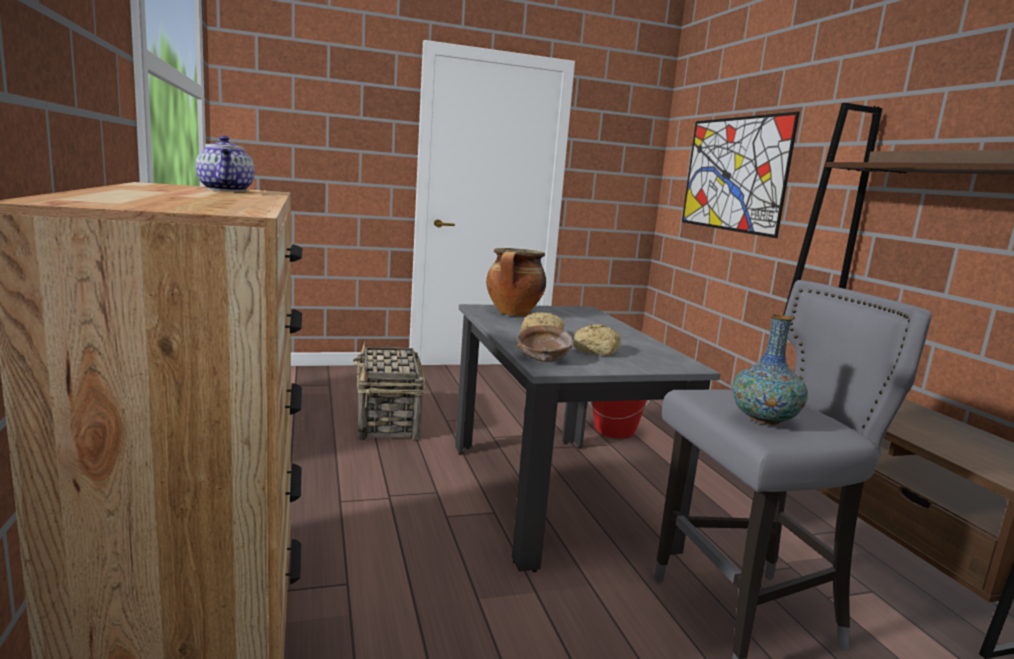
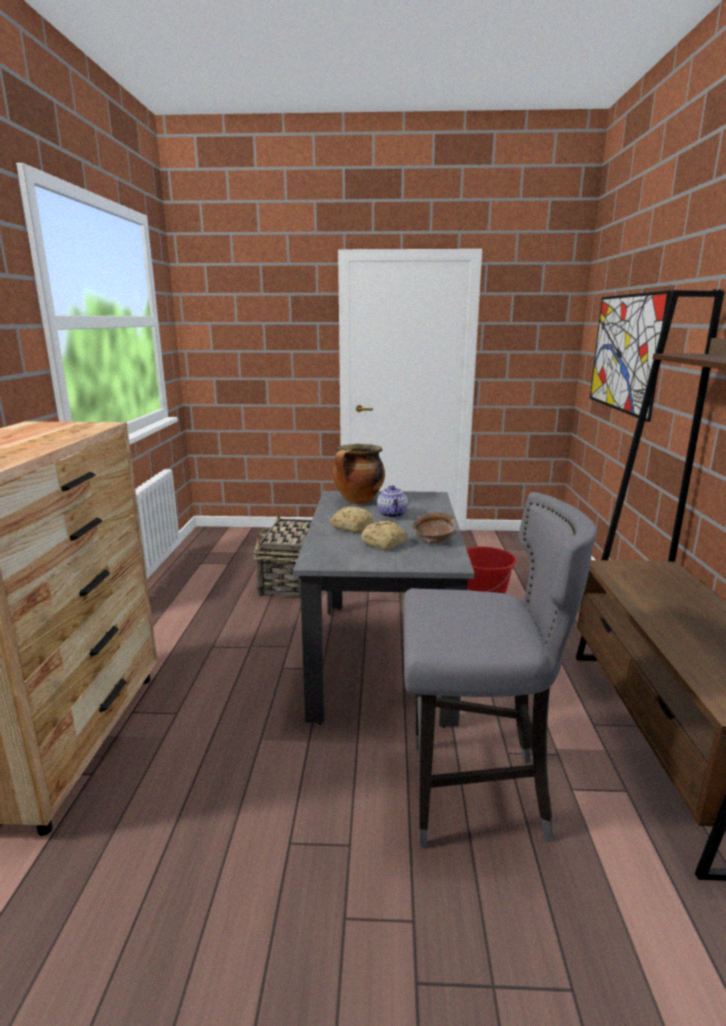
camera: 20 degrees right, 5 degrees up
(226, 190) = (66, 428): teapot -> teapot (392, 514)
(542, 358) = (324, 551): brown bowl -> brown bowl (433, 540)
(764, 419) = (448, 626): vase -> none

